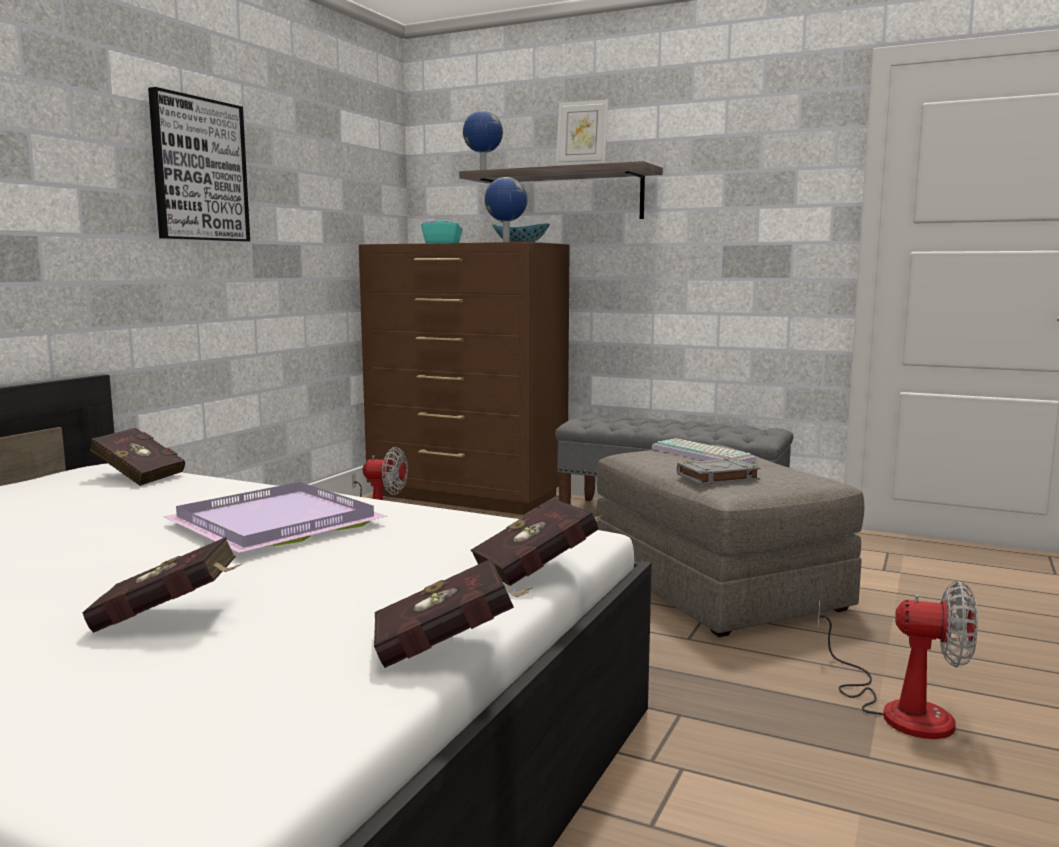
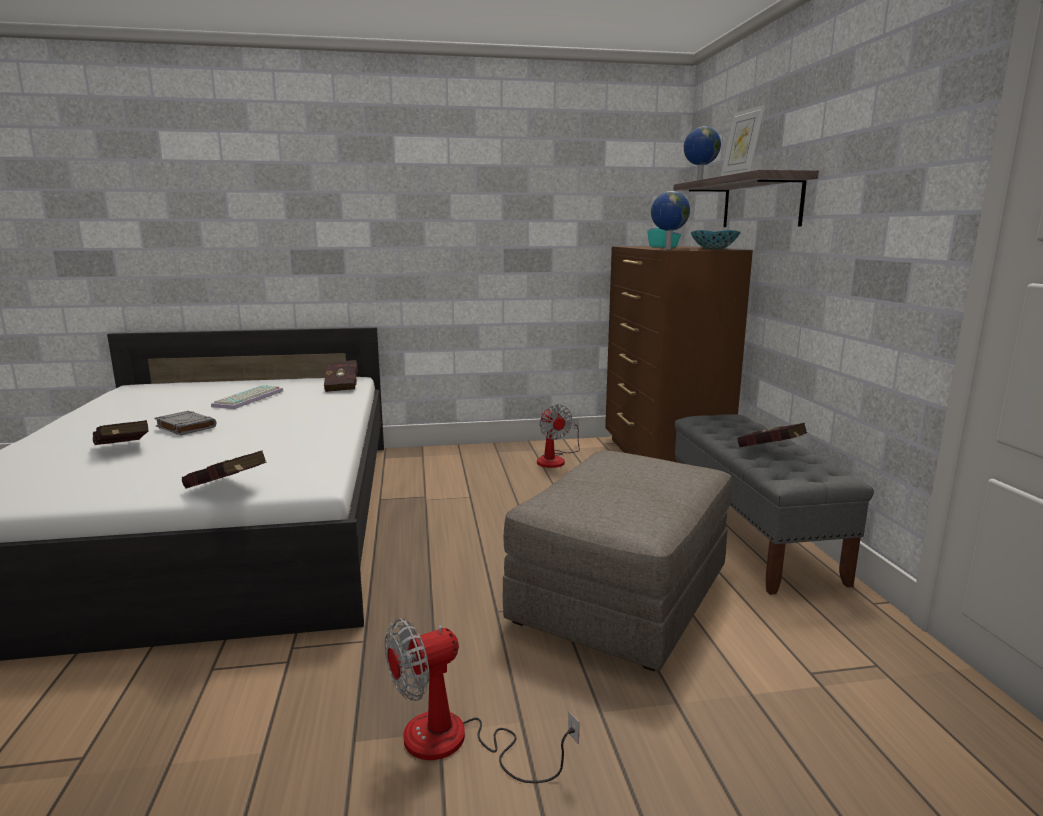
camera: 55 degrees right, 5 degrees up
(199, 170) = (457, 202): picture -> none
(280, 524) = (277, 426): purple tray -> none
(449, 648) = (92, 500): red book -> red book (772, 451)
(704, 454) = (651, 472): keyboard -> keyboard (249, 399)
(717, 477) = (576, 491): grey book -> grey book (185, 427)
(899, 708) = (456, 743): fan -> fan turned 75 degrees clockwise

